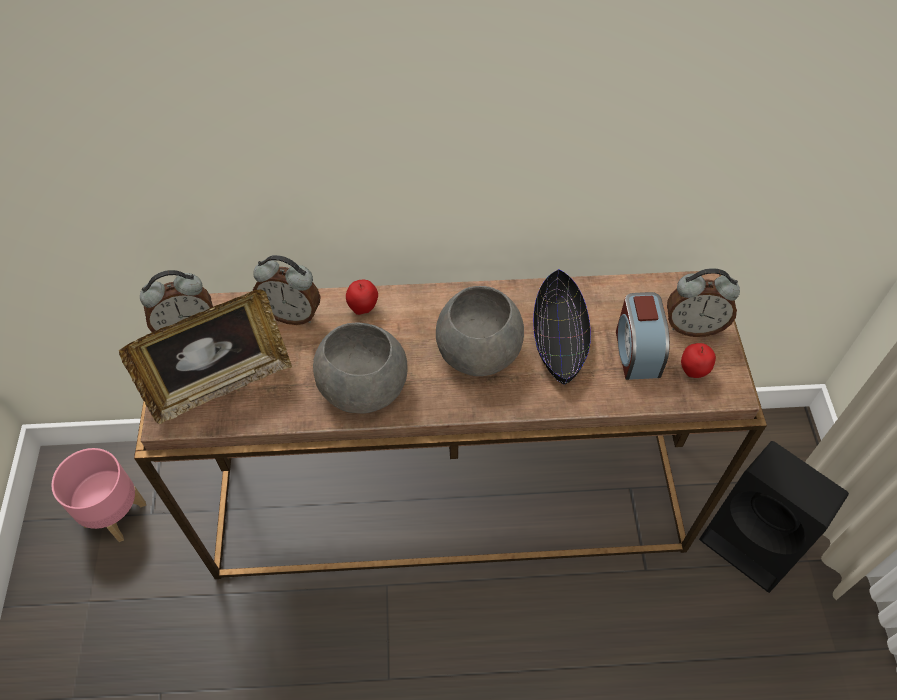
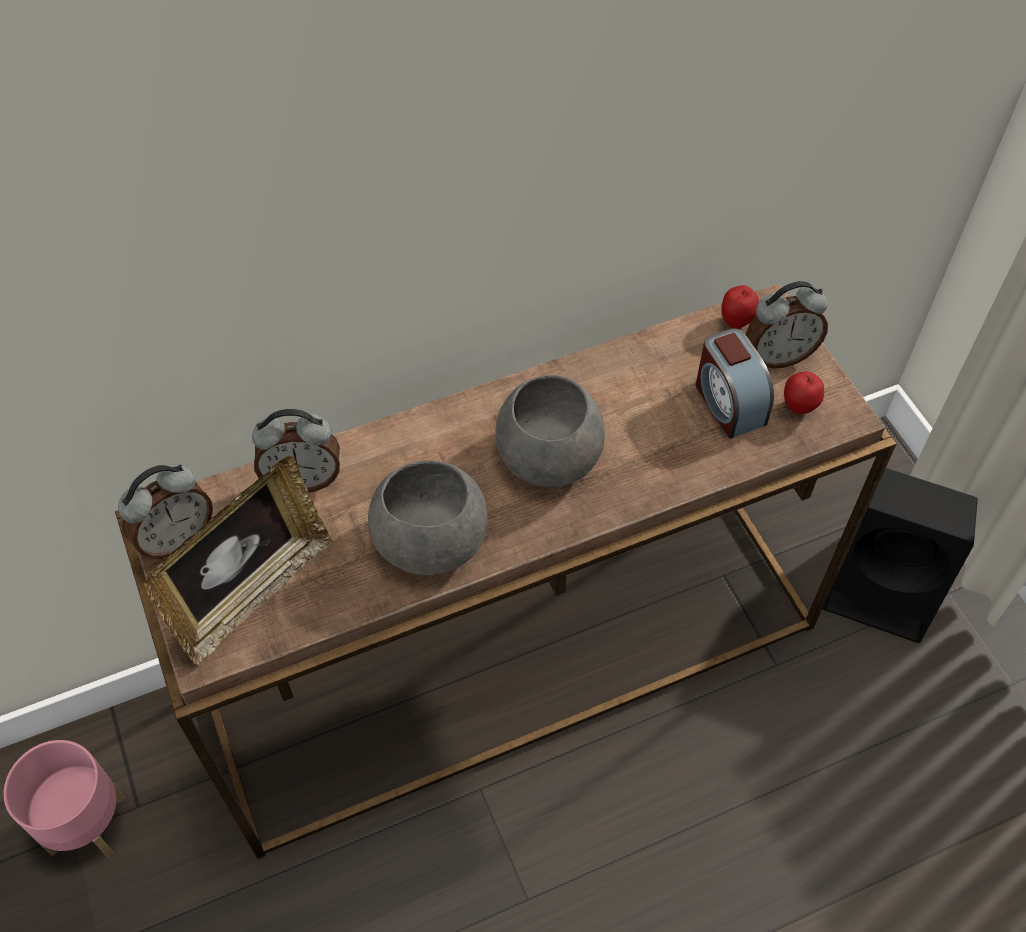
camera: 20 degrees left, 0 degrees up
(363, 308) = (389, 447): apple -> apple (736, 322)
(559, 338) = (635, 413): black bowl -> none

